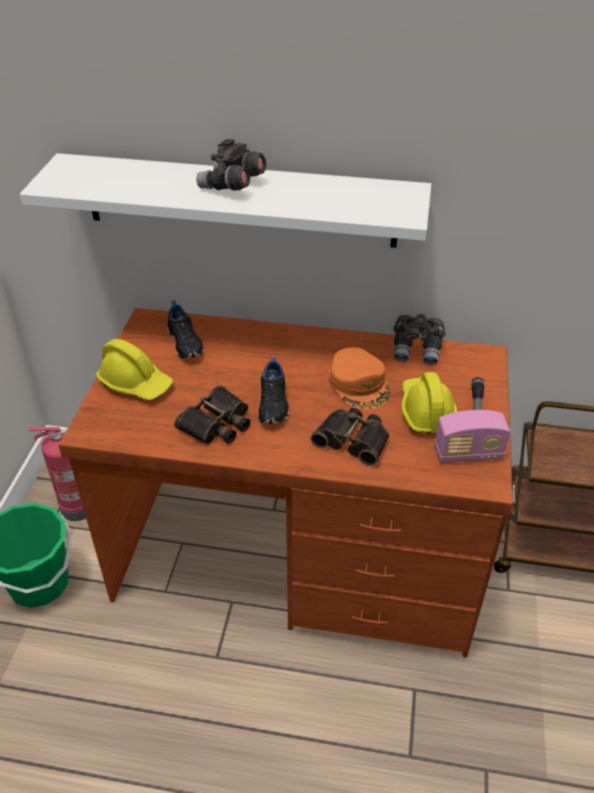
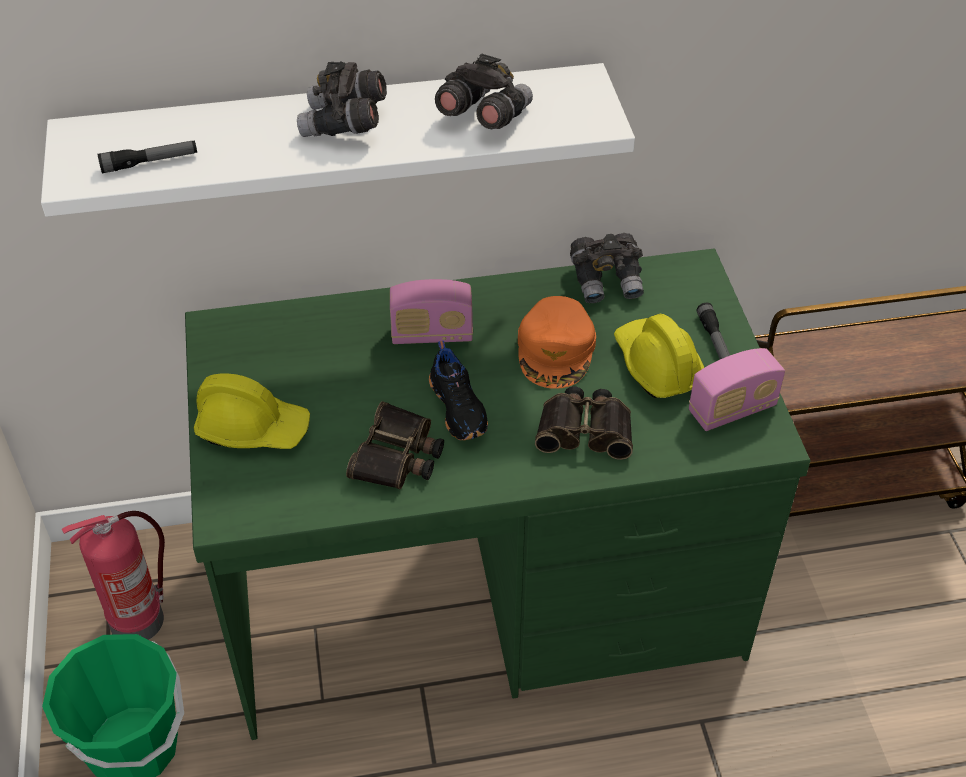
camera: 20 degrees left, 5 degrees up
(97, 185) = (150, 162): none -> flashlight
(186, 343) = (291, 349): black shoe -> none
(280, 355) = (432, 334): none -> radio
(299, 555) = (484, 593): brown desk -> green desk
(327, 198) = (483, 117): none -> grey binoculars
(359, 384) = (556, 350): orange cap -> orange cap turned 45 degrees clockwise

